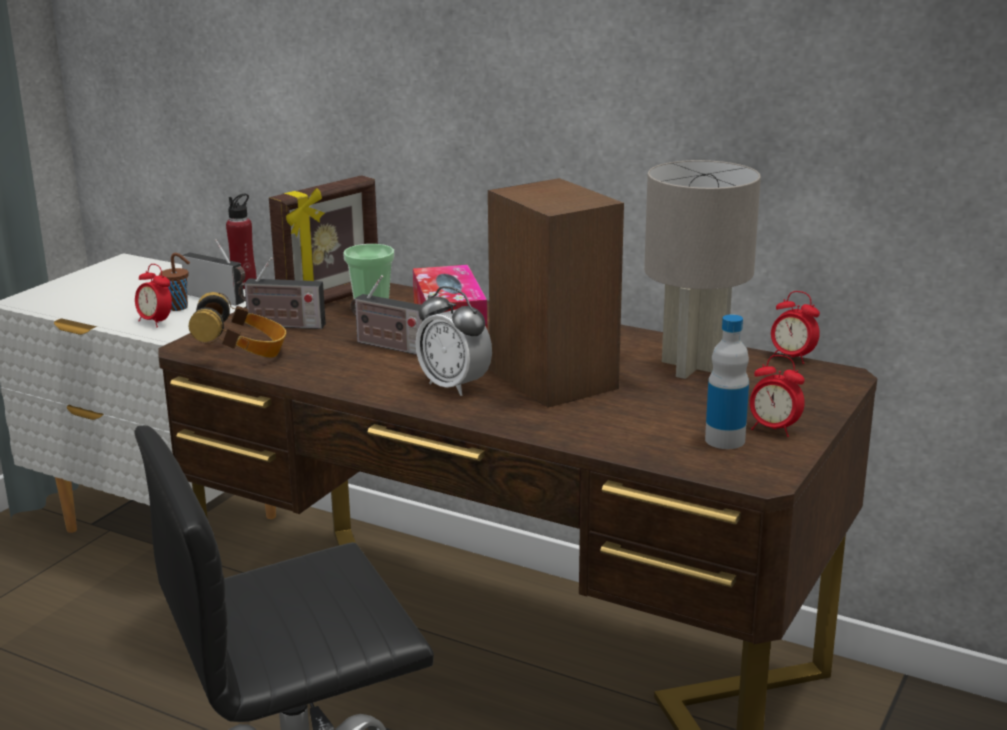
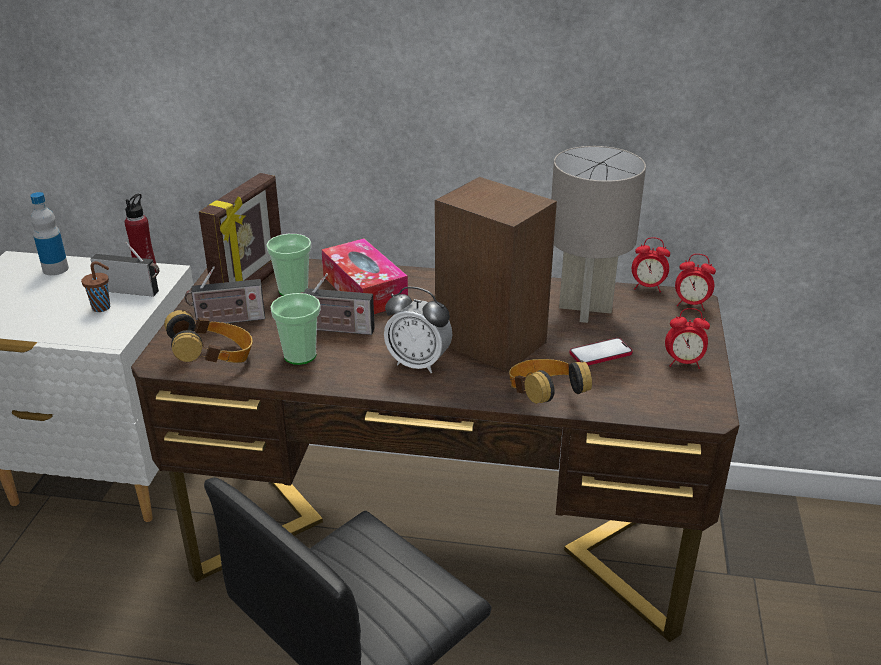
camera: 20 degrees left, 10 degrees up
(155, 322) = (91, 328): alarm clock -> alarm clock (691, 304)
(333, 362) = (300, 355): none -> cup
(571, 435) = (544, 399): none -> headphones
(675, 407) = (600, 353): none -> phone
(725, 440) = (657, 380): bottle -> bottle (55, 269)

